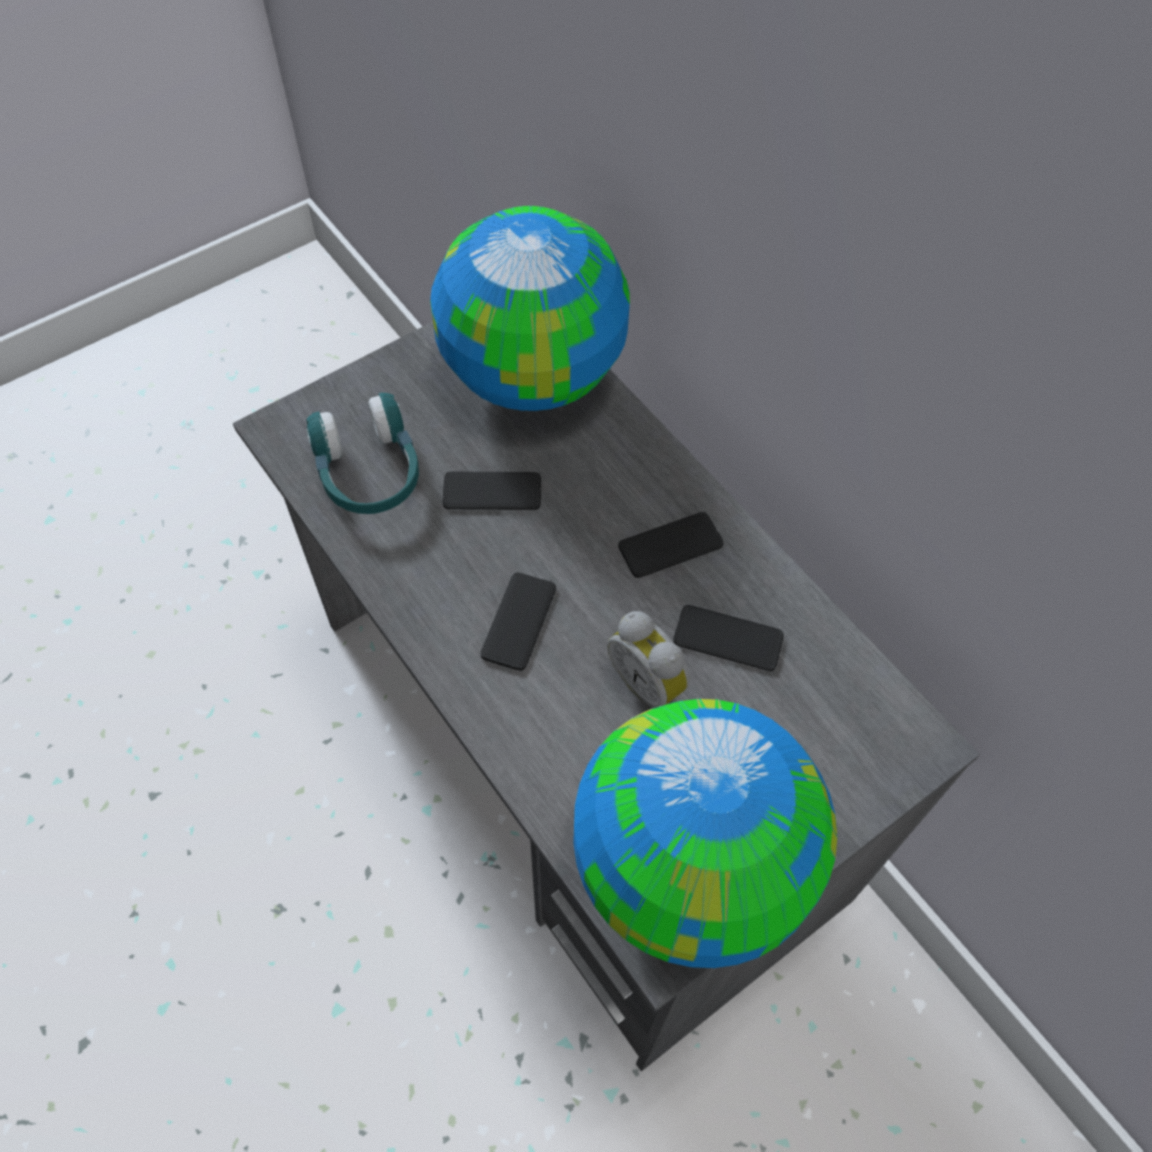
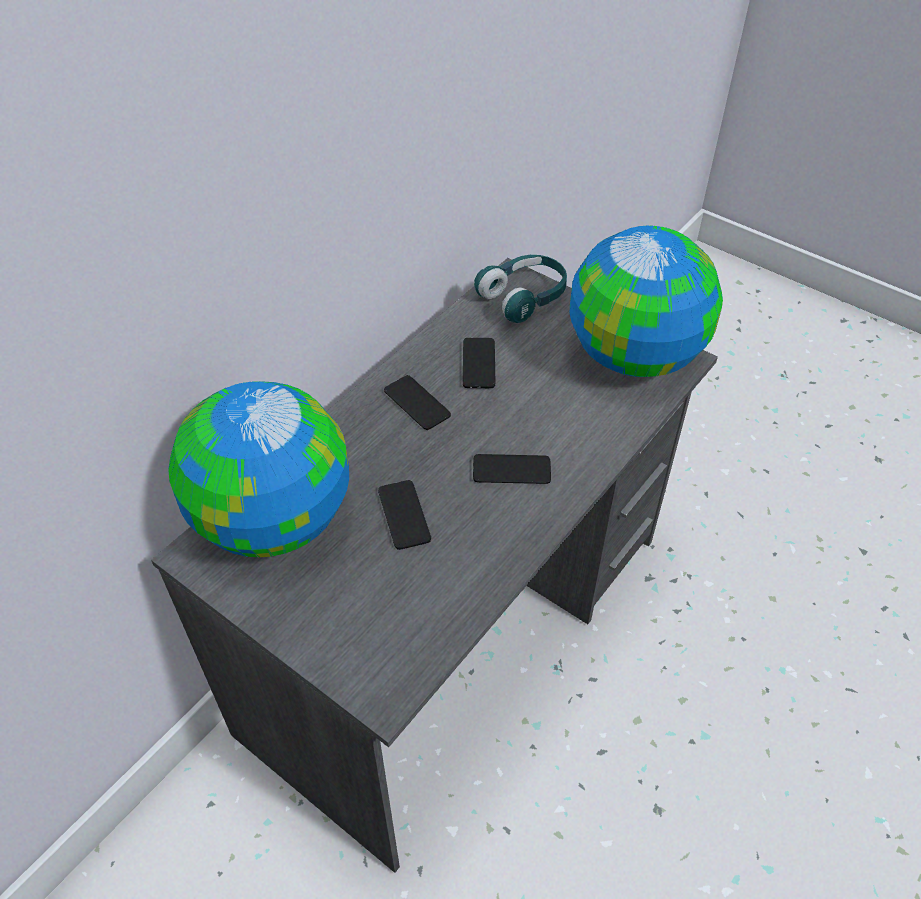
camera: 105 degrees left, 10 degrees down
(368, 472) = (411, 606): turquoise headphones -> turquoise headphones (524, 297)
(648, 683) = (527, 394): alarm clock -> none

